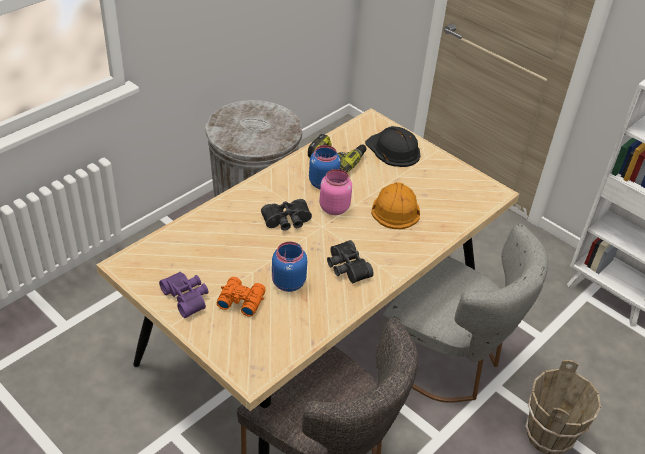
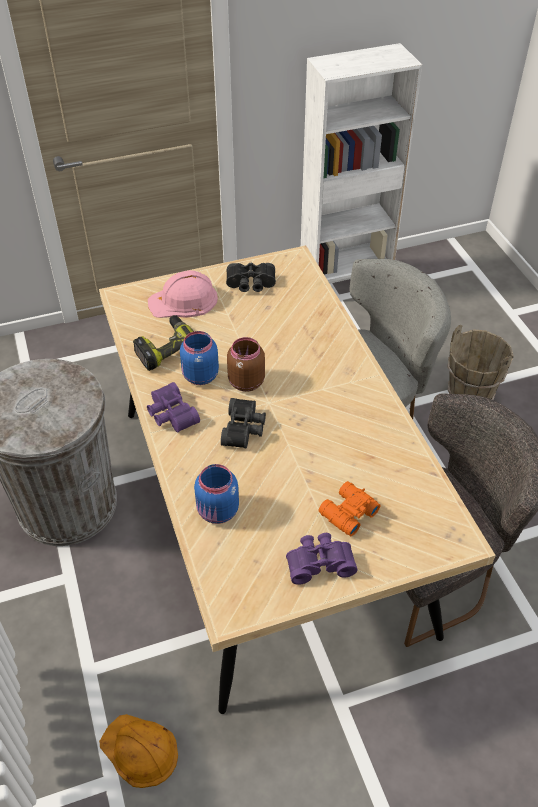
camera: 60 degrees left, 5 degrees up
(275, 181) = (170, 415): none -> purple binoculars
(287, 283) = (341, 463): blue jar -> blue jar (218, 512)
(333, 207) = (245, 382): pink jar -> brown jar
(346, 268) = (342, 407): black binoculars -> black binoculars (251, 284)
(393, 150) = (184, 301): black hard hat -> pink hard hat
(395, 208) = (275, 336): orange hard hat -> orange hard hat (140, 750)

